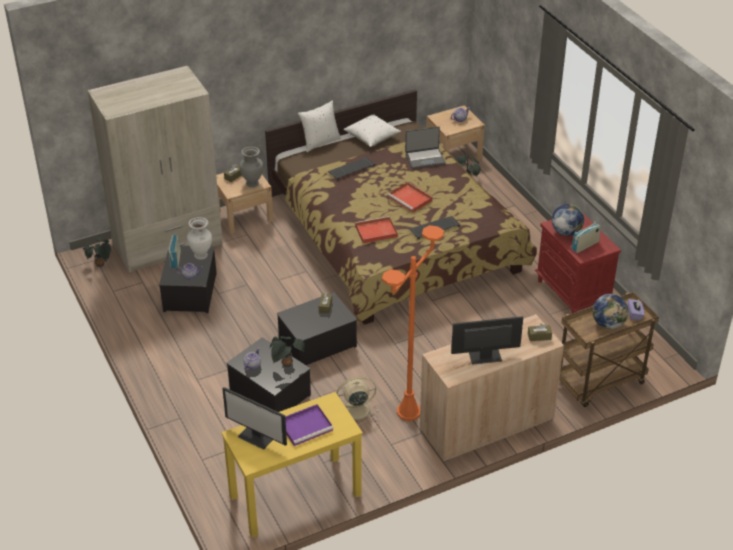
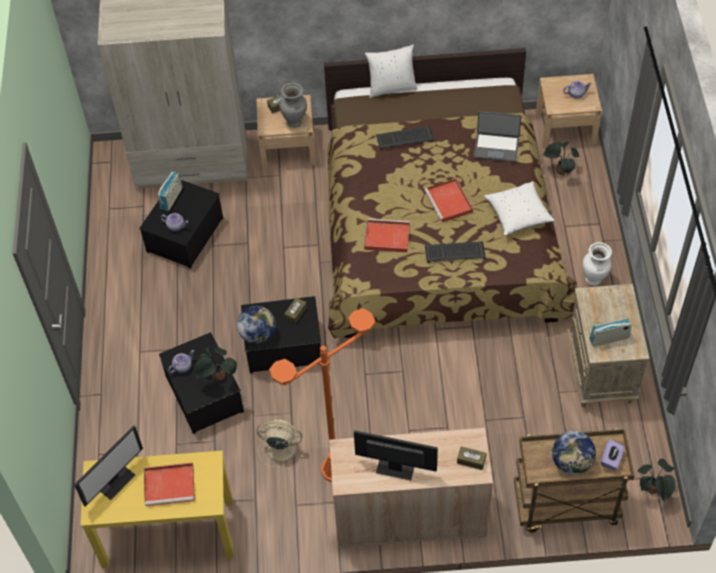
camera: 25 degrees right, 15 degrees up
(100, 265) = (112, 170): potted plant -> potted plant (653, 491)
(201, 255) = (200, 202): white vase -> white vase (594, 279)
(257, 437) = (115, 480): monitor -> monitor turned 105 degrees counterclockwise
(306, 426) = (170, 485): purple tray -> red tray
(372, 138) = (453, 97): white pillow -> white pillow (518, 215)
(566, 232) = (597, 311): globe -> globe (258, 335)
(573, 294) = (601, 372): red nightstand -> beige nightstand

